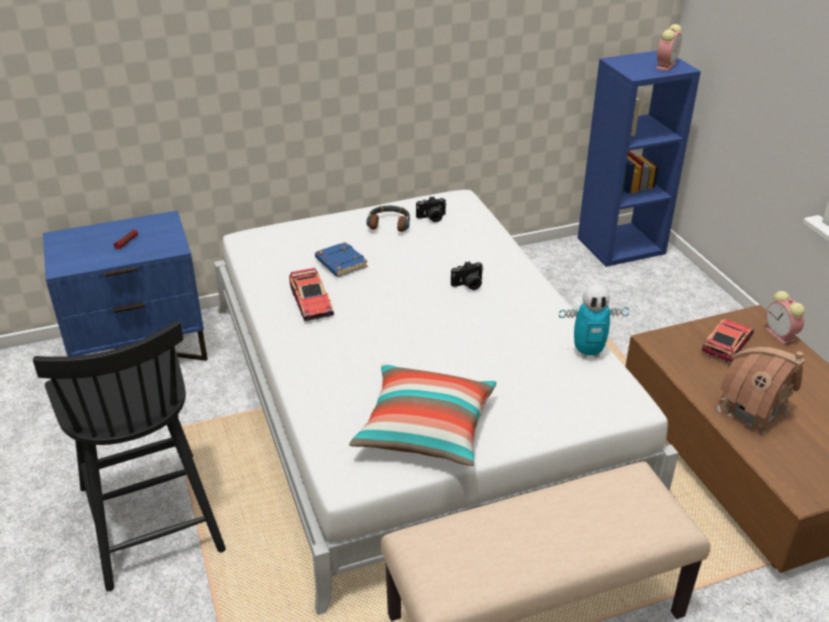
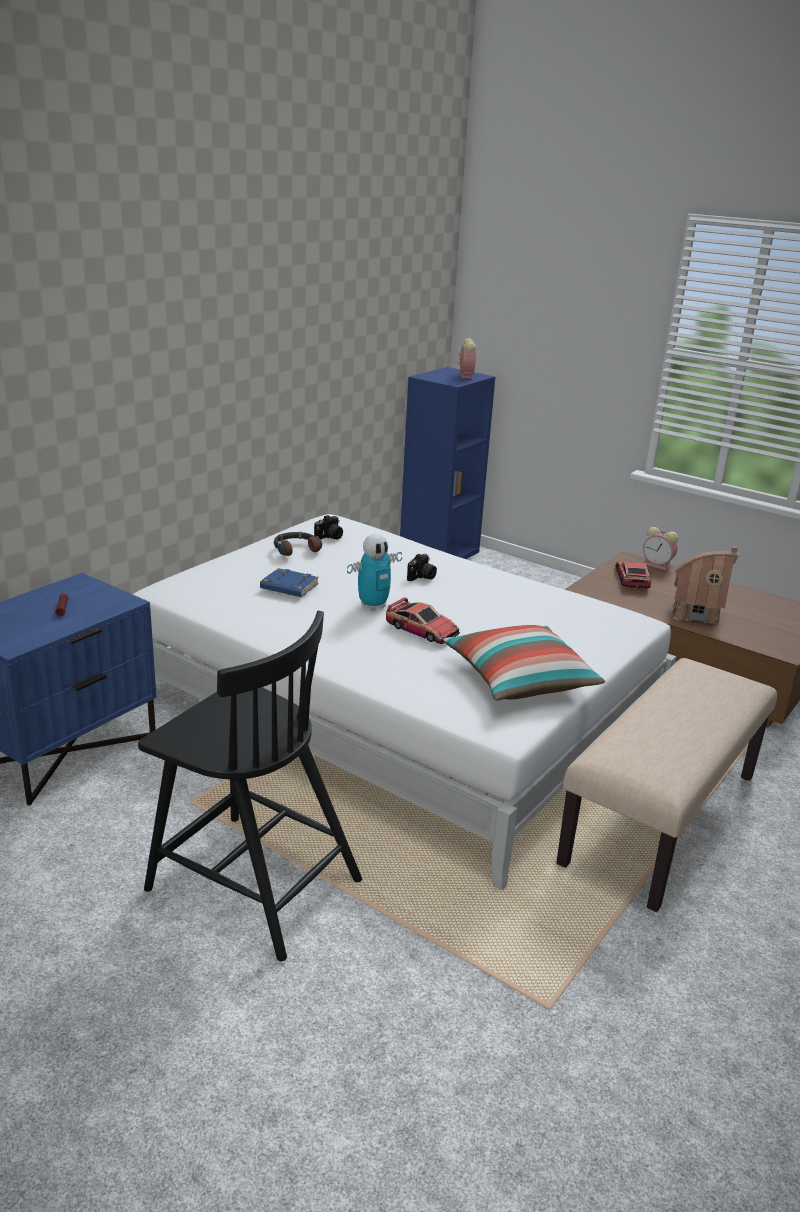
camera: 35 degrees left, 10 degrees down
(311, 302) = (301, 621): toy car -> toy car (422, 630)
(588, 352) = (569, 598): toy robot -> toy robot (373, 605)

